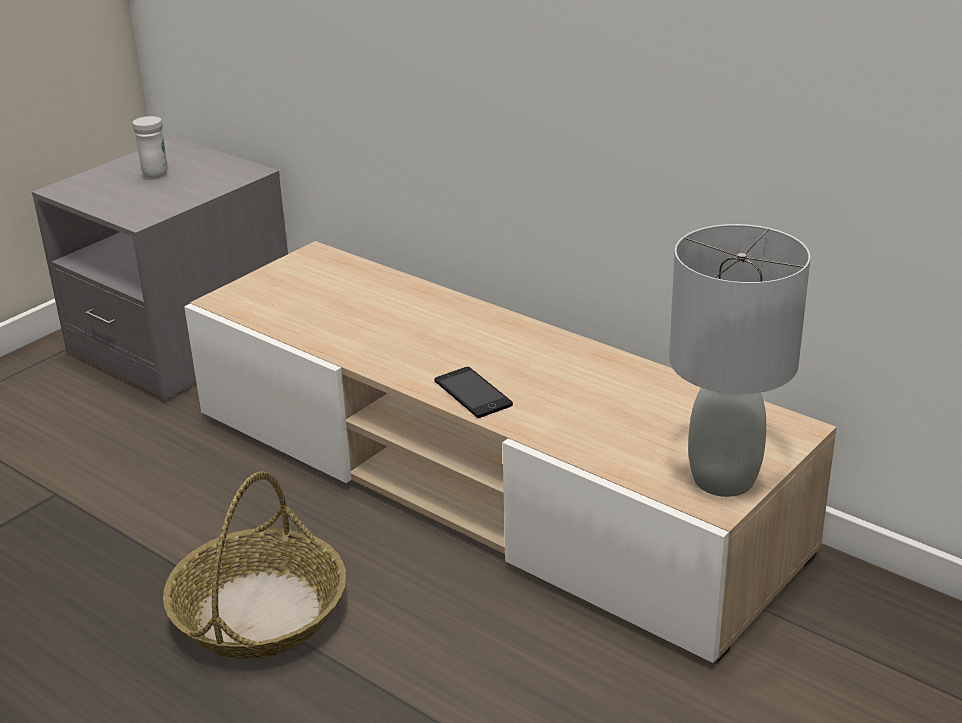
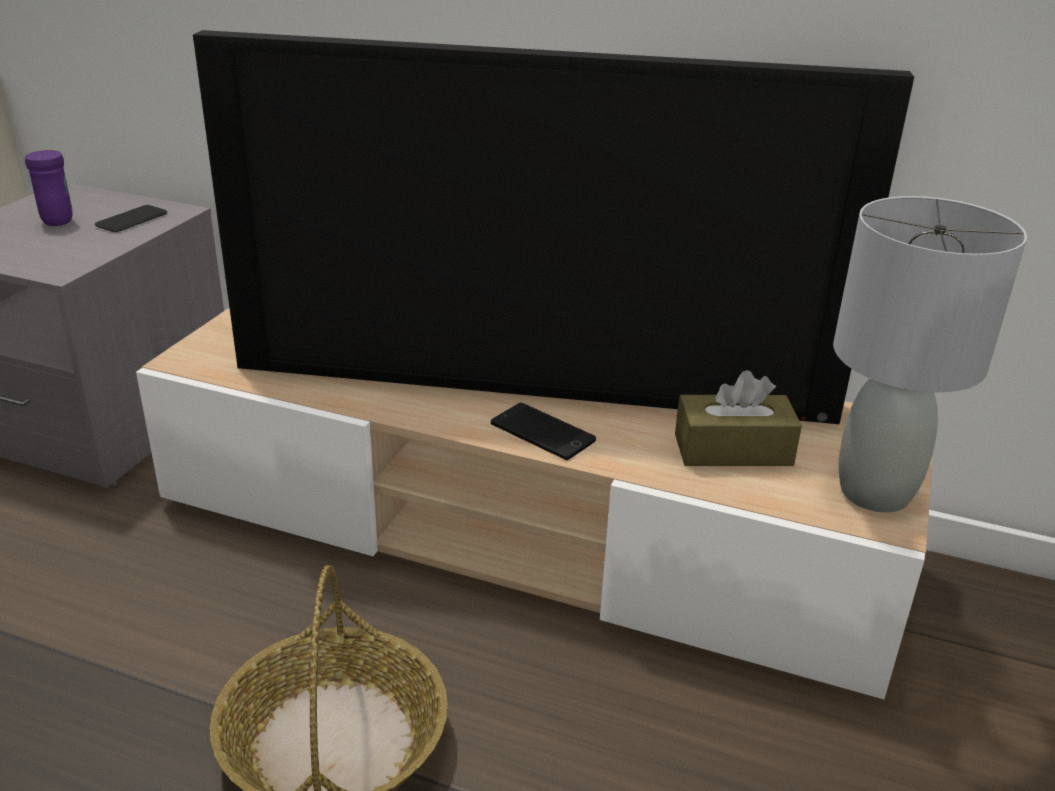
camera: 20 degrees left, 0 degrees up
(156, 172) = (57, 219): white mug -> purple mug
(212, 177) = (132, 220): none -> phone
(497, 346) = (536, 377): none -> television
(625, 428) = (733, 450): none -> brown tissue box

